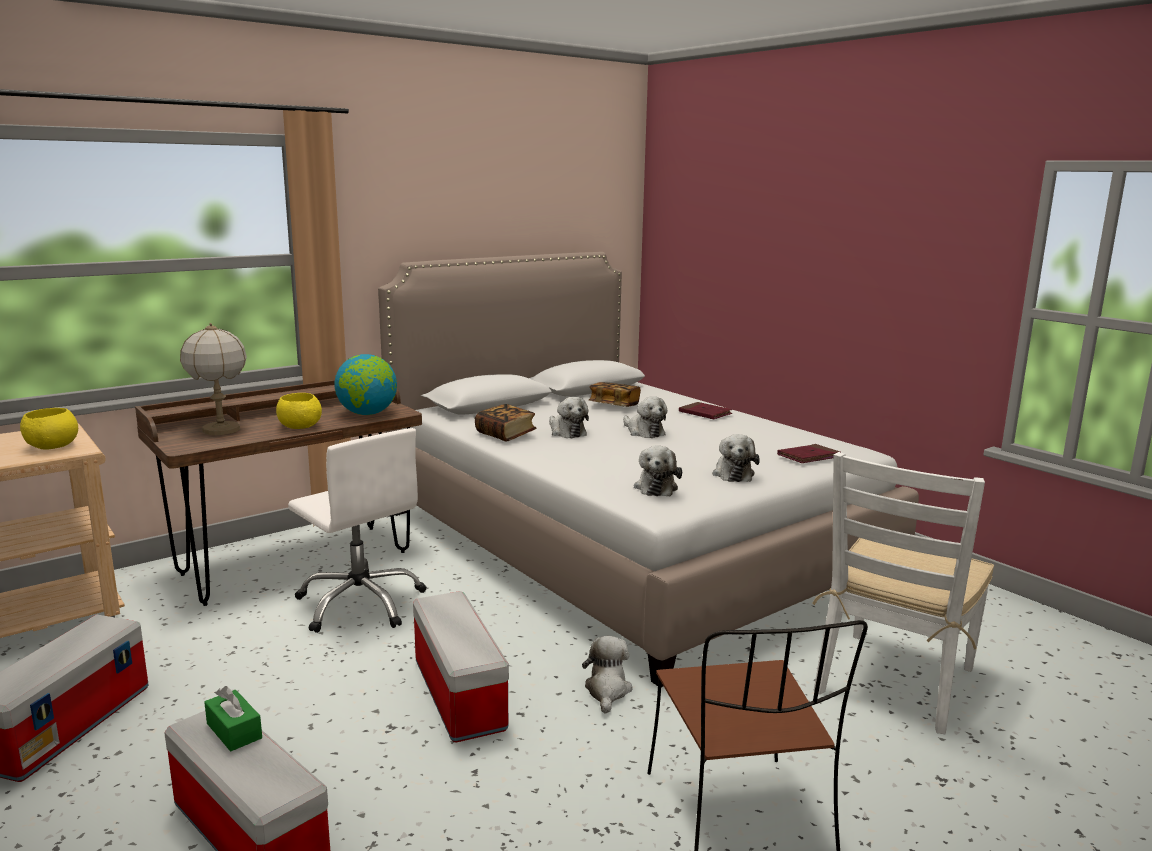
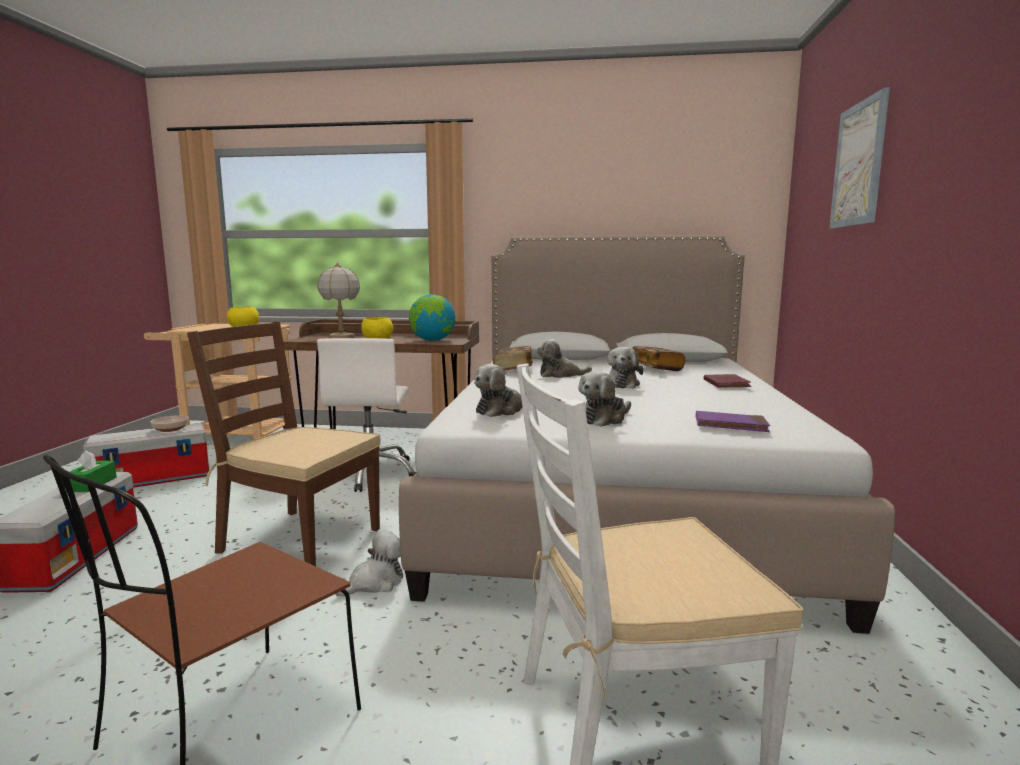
camera: 45 degrees right, 5 degrees down
(80, 638) = (170, 429): none -> bowl
(457, 694) = (299, 540): storage box -> brown chair
(566, 432) = (560, 375): plush toy -> plush toy turned 75 degrees clockwise
(767, 210) = (859, 164): none -> picture
(808, 457) = (730, 425): red book -> purple book

